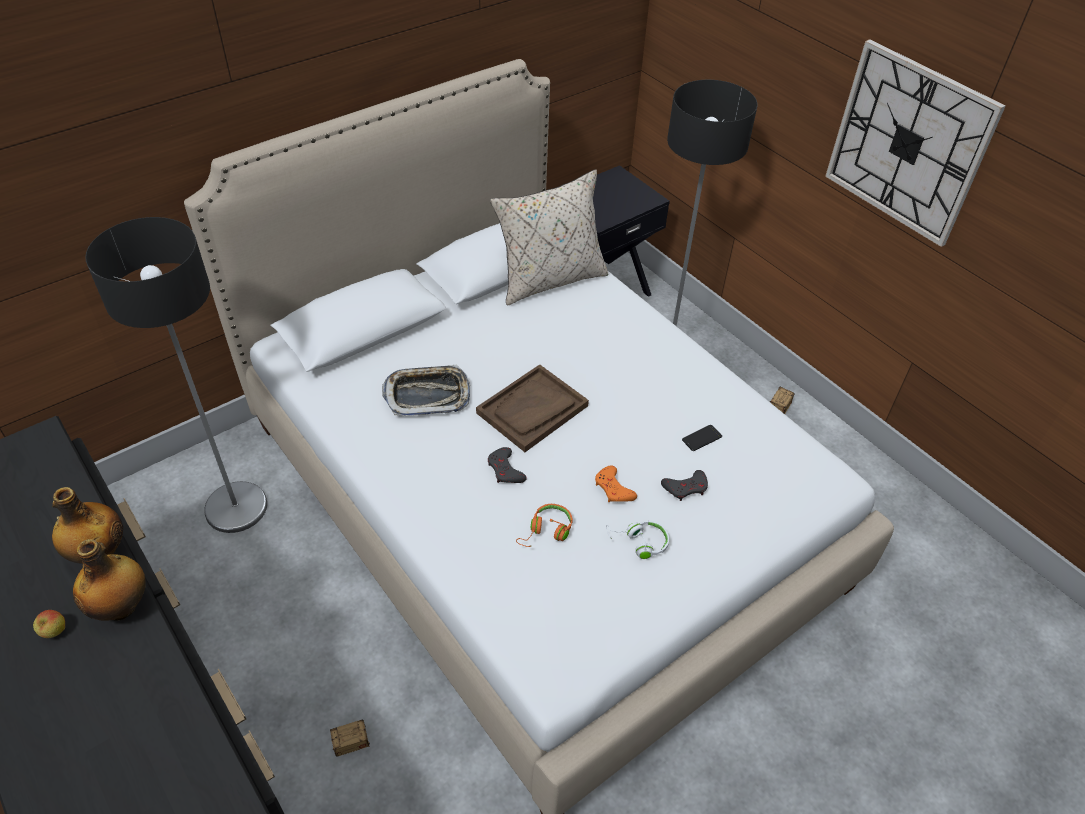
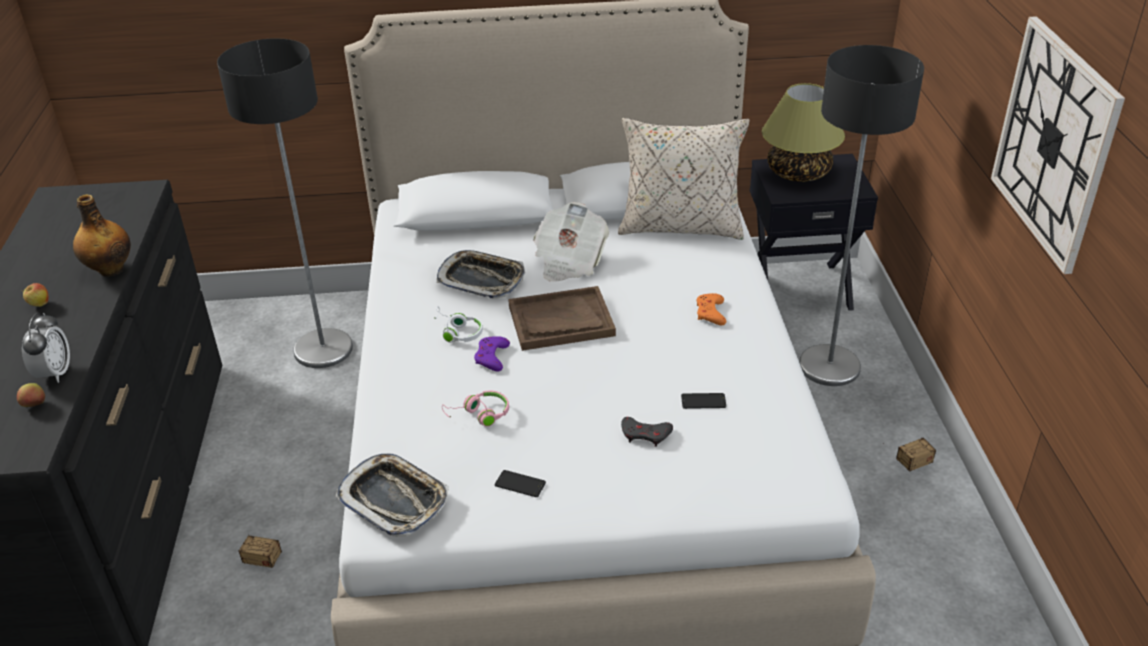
camera: 35 degrees right, 10 degrees down
(122, 606) = (91, 306): bottle -> none
(161, 704) = (54, 373): none -> alarm clock
(178, 753) = (35, 405): none -> apple
(487, 347) = (569, 261): none -> newspaper
(505, 470) = (492, 357): grey game controller -> purple game controller
(546, 531) = (479, 415): orange headphones -> pink headphones
(547, 648) = (394, 499): none -> tray
(594, 195) = (798, 172): none -> table lamp
(613, 488) = (574, 408): orange game controller -> orange game controller (710, 313)
(633, 580) = (520, 484): none -> phone
(639, 542) = (555, 458): white headphones -> white headphones (457, 332)

